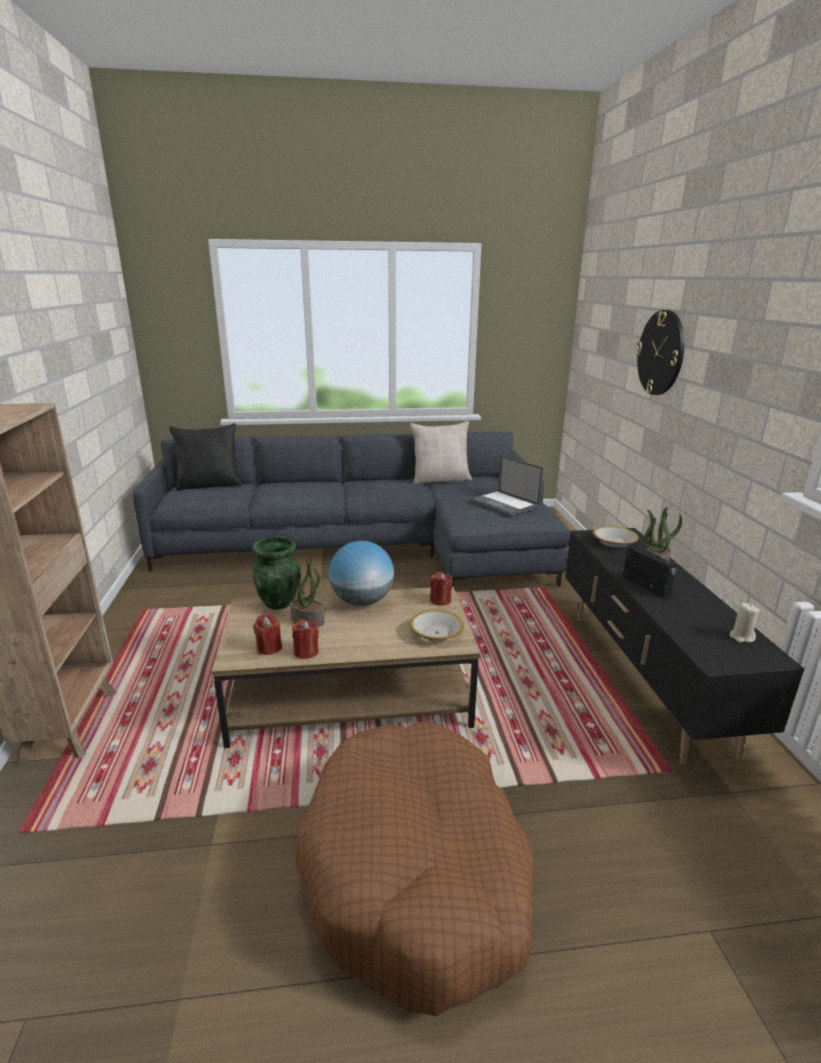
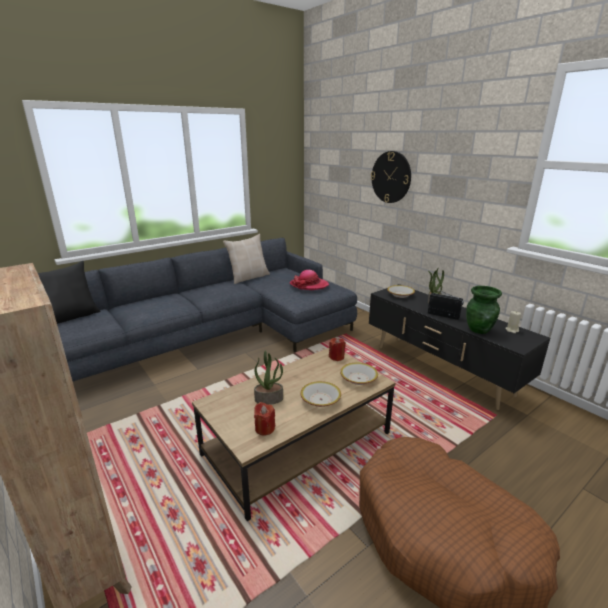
camera: 30 degrees left, 0 degrees up
(279, 603) = (233, 393): green vase -> green vase (479, 330)
(306, 652) = (294, 421): red candle -> none
(362, 601) = (290, 373): globe -> none
(362, 640) = (320, 400): none -> bowl
(505, 504) = (309, 285): laptop -> hat

